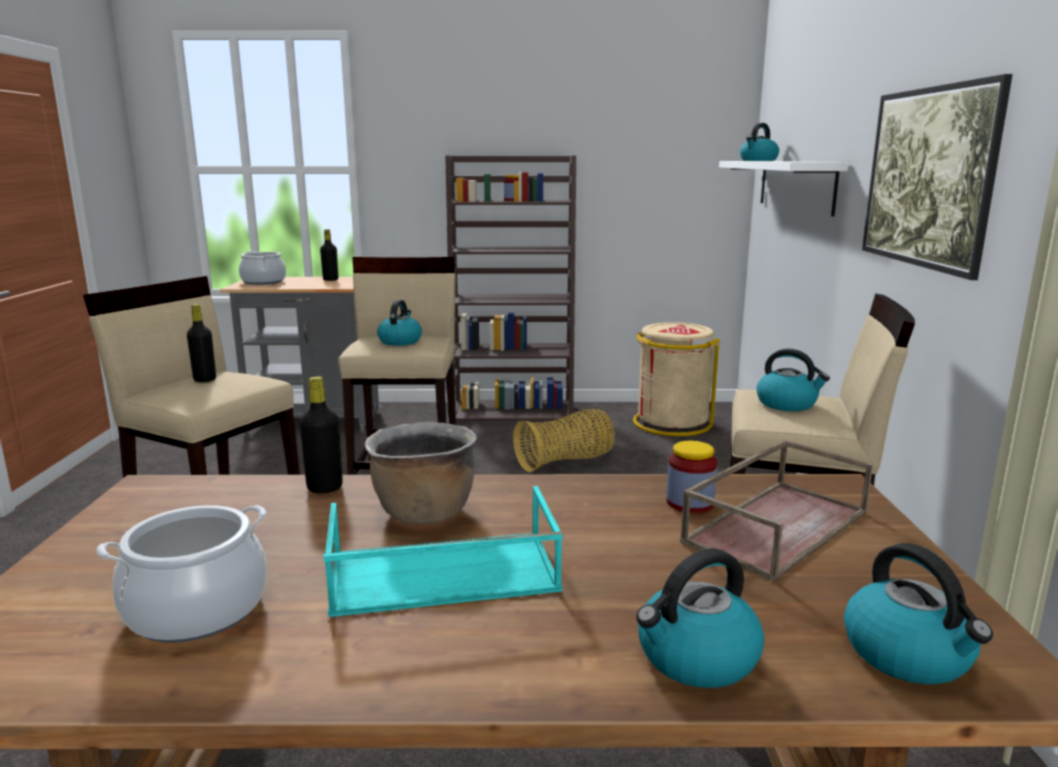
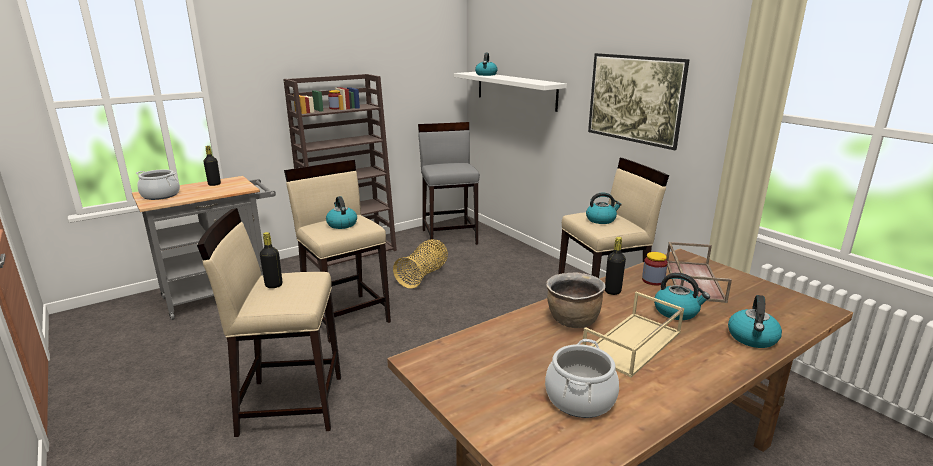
camera: 35 degrees left, 5 degrees up
(325, 488) = (506, 326): black bottle -> black bottle (612, 291)
(441, 575) = (633, 344): turquoise tray -> beige tray
(671, 423) = (449, 236): beige trash can -> grey stool
(909, 655) = (792, 313): kettle -> kettle (677, 311)

